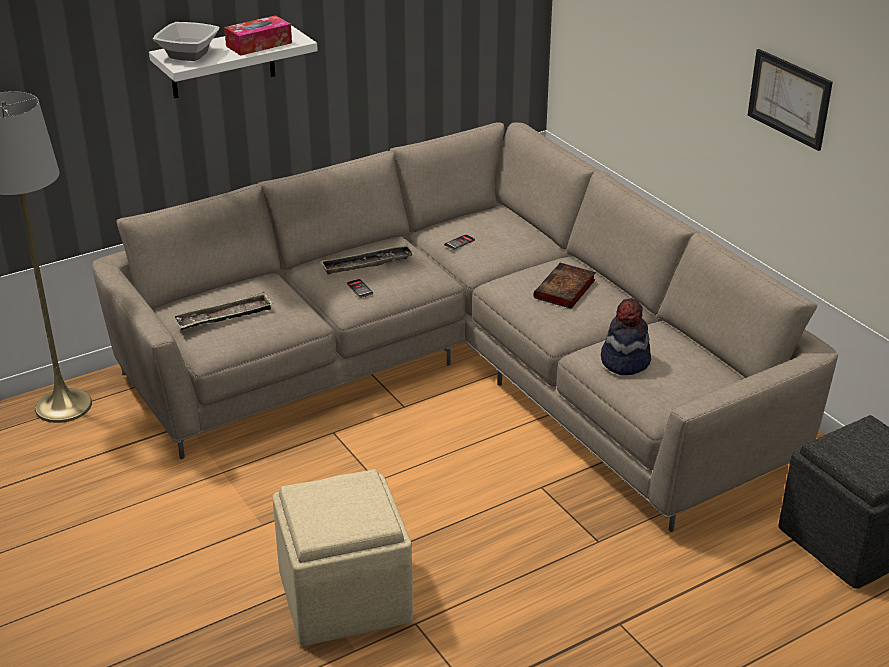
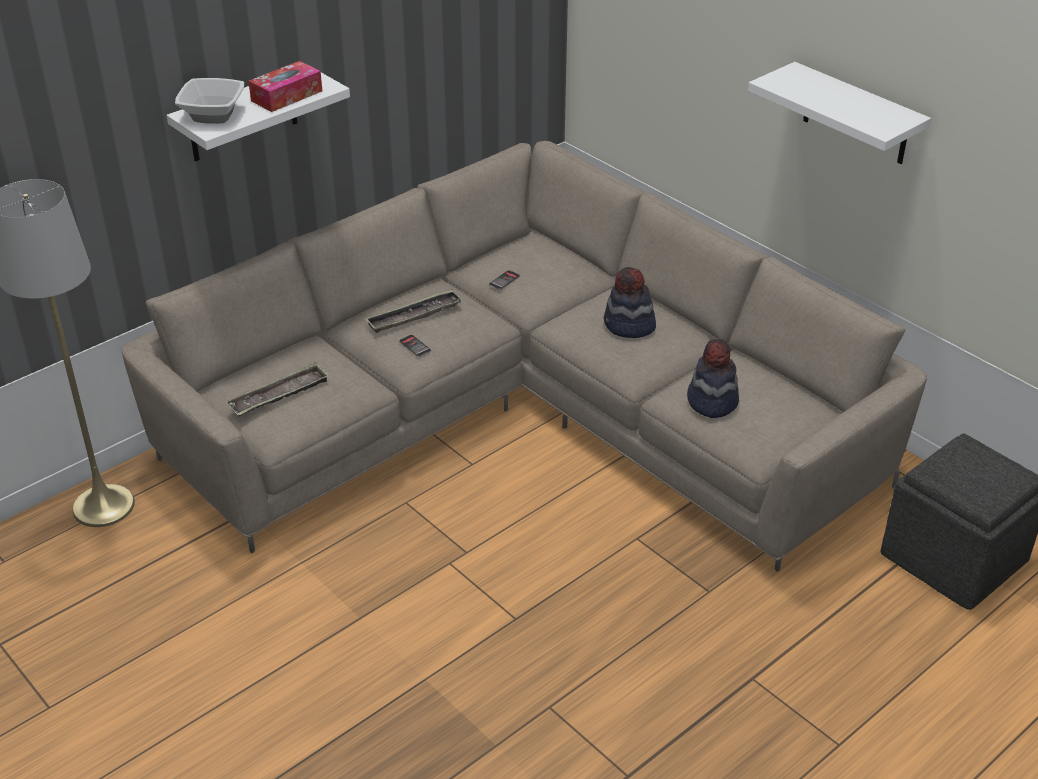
camera: 10 degrees left, 5 degrees up
(343, 597) = (468, 688): beige ottoman -> none
(564, 290) = (629, 326): book -> hat
(789, 98) = (856, 115): picture -> white shelf

